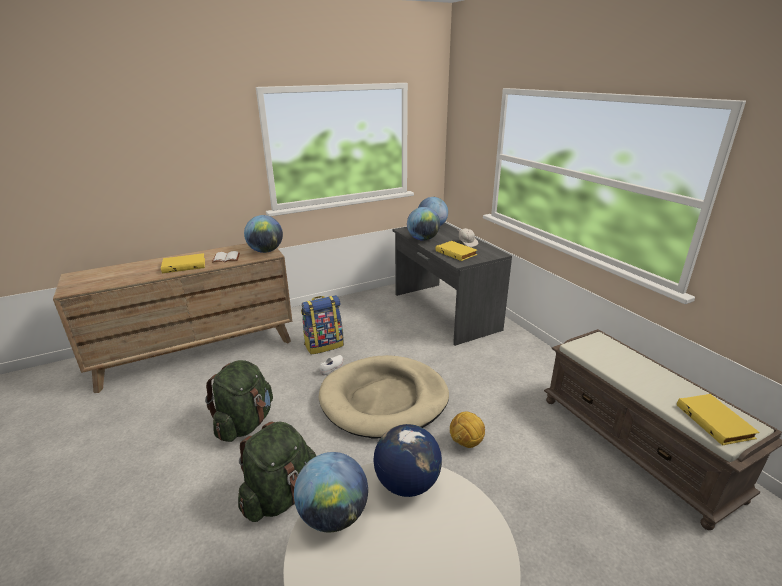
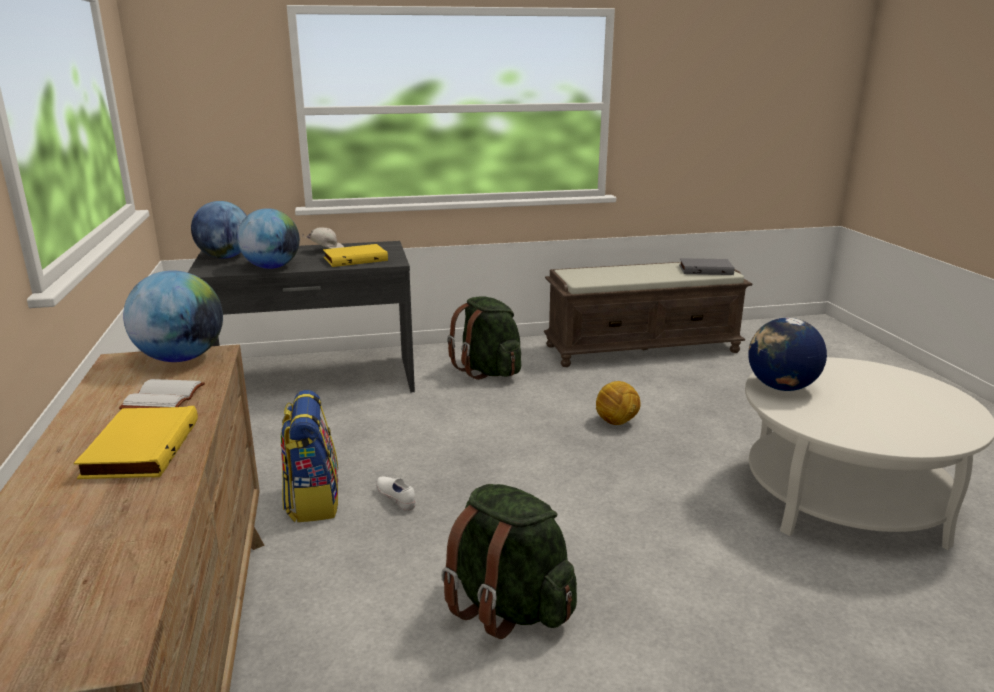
camera: 75 degrees left, 5 degrees down
(281, 495) = (687, 569): green backpack -> green backpack (488, 371)
(333, 515) = (834, 426): globe -> none
(384, 399) = (510, 462): beige dog bed -> none
(716, 421) = (705, 269): yellow book -> grey book

